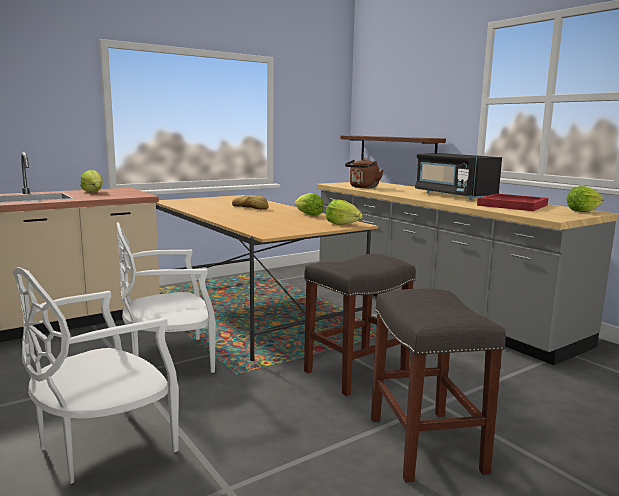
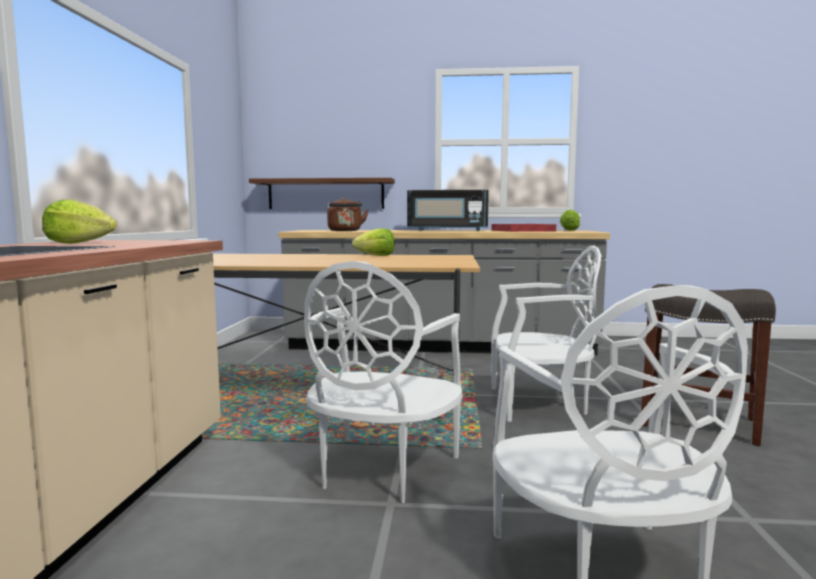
camera: 50 degrees left, 5 degrees down
(250, 207) = (282, 257): bread -> none
(342, 224) = (449, 256): lettuce -> none
(355, 372) = (540, 403): grey stool -> white chair

